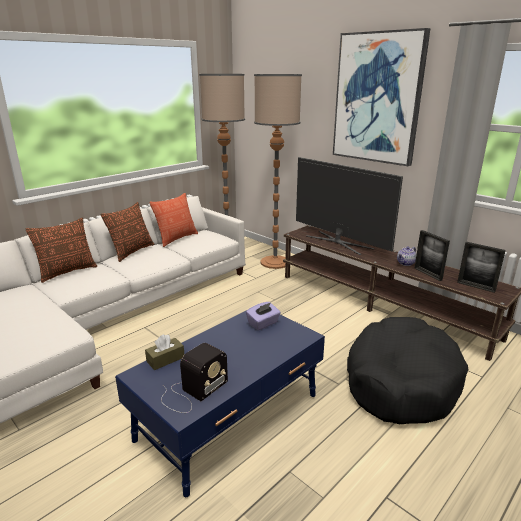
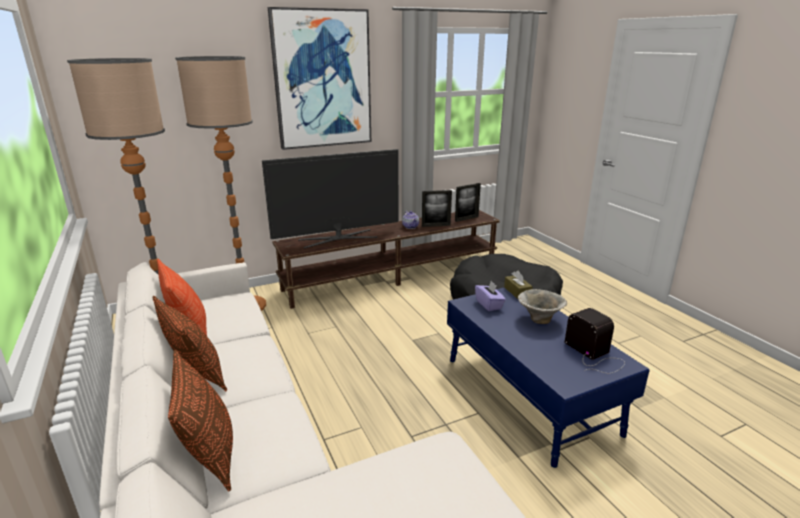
camera: 70 degrees left, 0 degrees up
(165, 359) = (540, 365): brown tissue box -> brown tissue box (517, 292)
(249, 353) = (538, 320): none -> bowl

